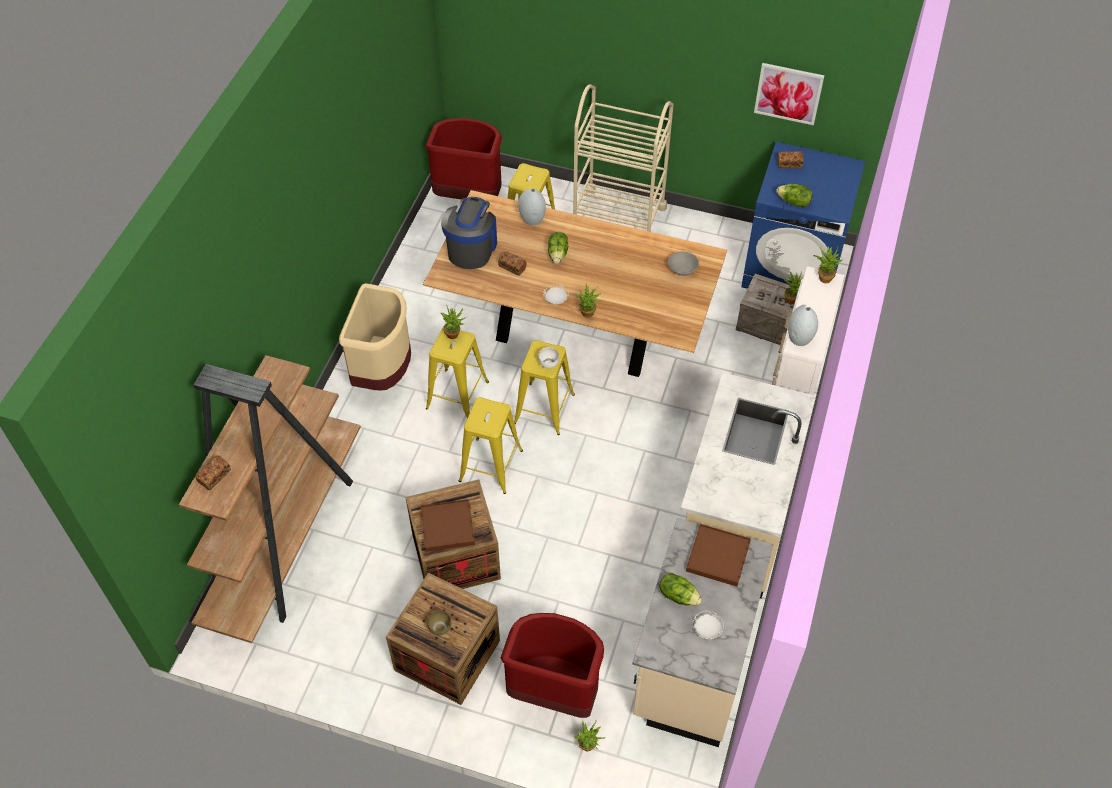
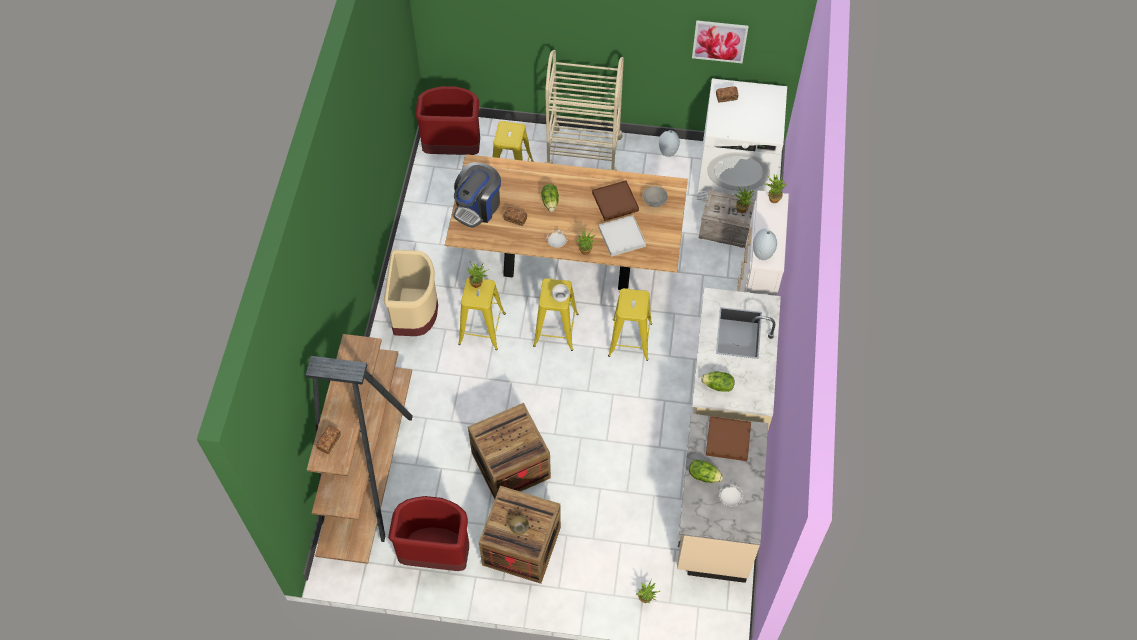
camera: 10 degrees left, 5 degrees up
(447, 527) = (507, 446): brown tray -> brown tray (615, 202)
(471, 248) = (478, 207): coffee machine -> coffee machine turned 150 degrees counterclockwise
(490, 465) = (522, 385): yellow stool -> yellow stool (630, 339)
(533, 219) = (523, 174): grey vase -> grey vase (668, 151)
(554, 691) = (611, 561): red trash can -> red trash can (436, 554)
(635, 304) = (622, 237): none -> white tray
(792, 268) = (735, 176): blue washing machine -> white washing machine
(793, 202) = (736, 132): lettuce -> lettuce (718, 386)

